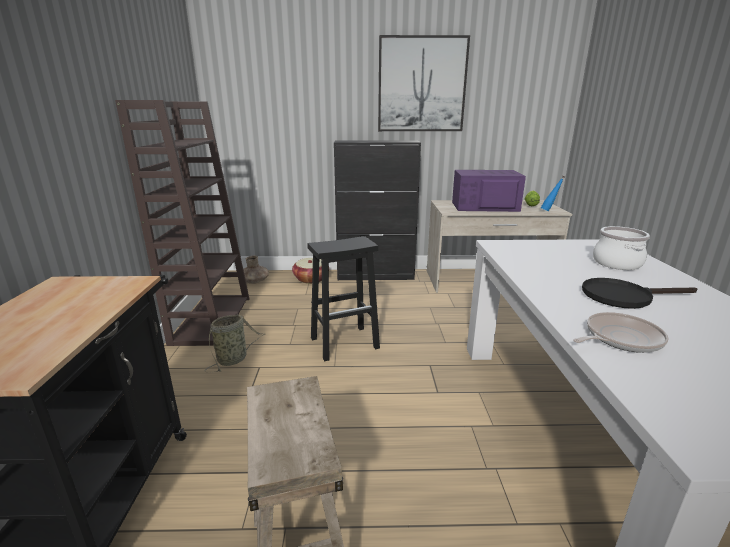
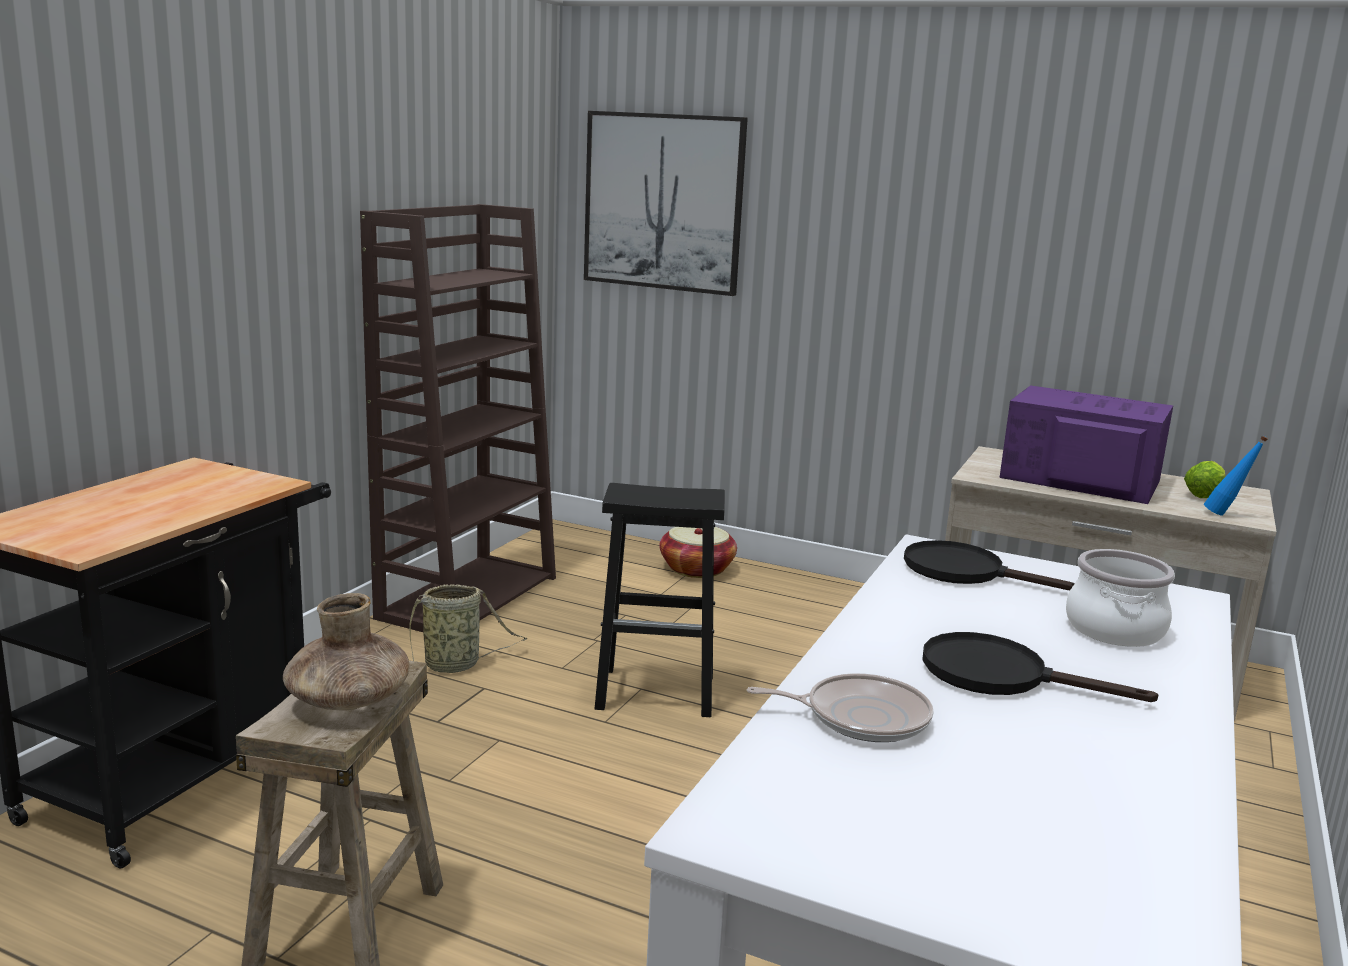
camera: 25 degrees right, 5 degrees down
(254, 281) = (589, 551): brown vase -> brown vase (348, 701)
(375, 275) = (834, 591): black cabinet -> none
(421, 85) = (979, 196): picture -> picture (663, 202)
(527, 251) = (967, 572): none -> black frying pan

